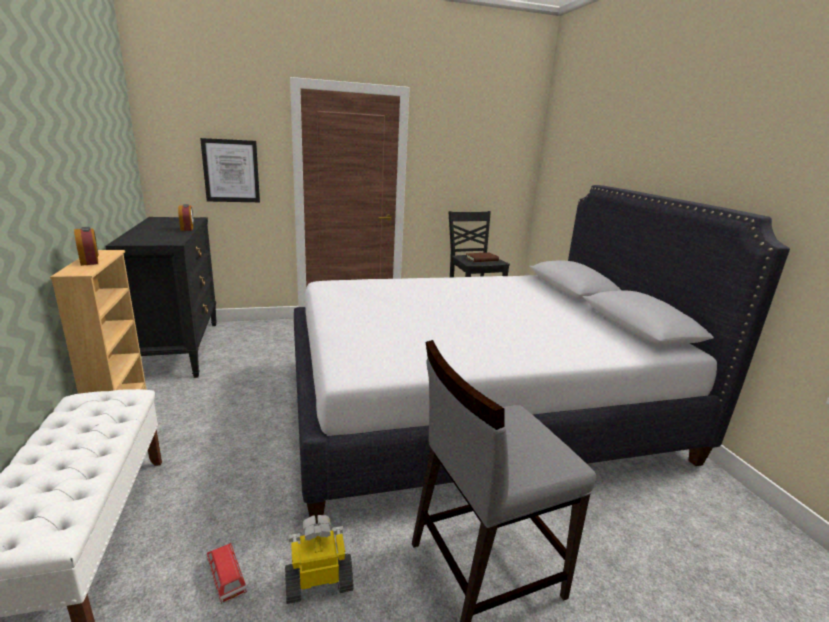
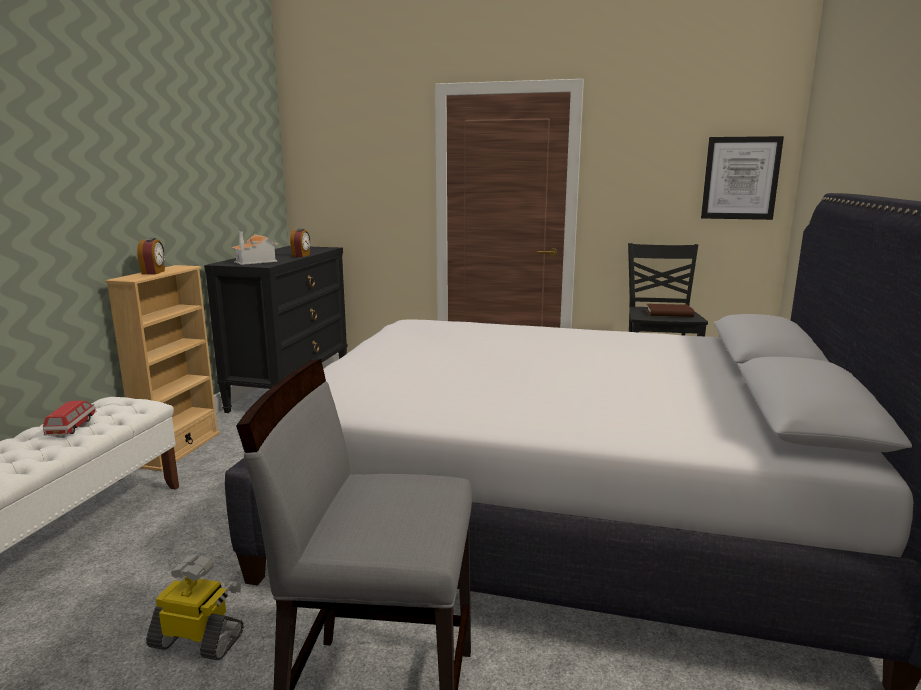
camera: 30 degrees right, 5 degrees down
(154, 238) = (256, 261): none -> toy house
(226, 577) = (129, 604): toy car -> toy car (72, 427)
(231, 171) = (370, 195): picture -> picture (740, 178)

